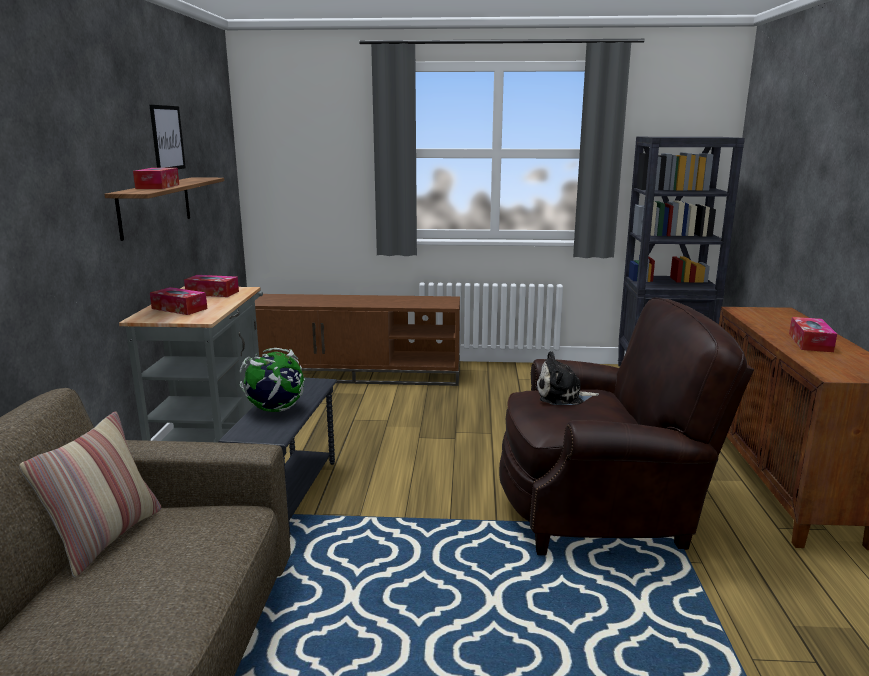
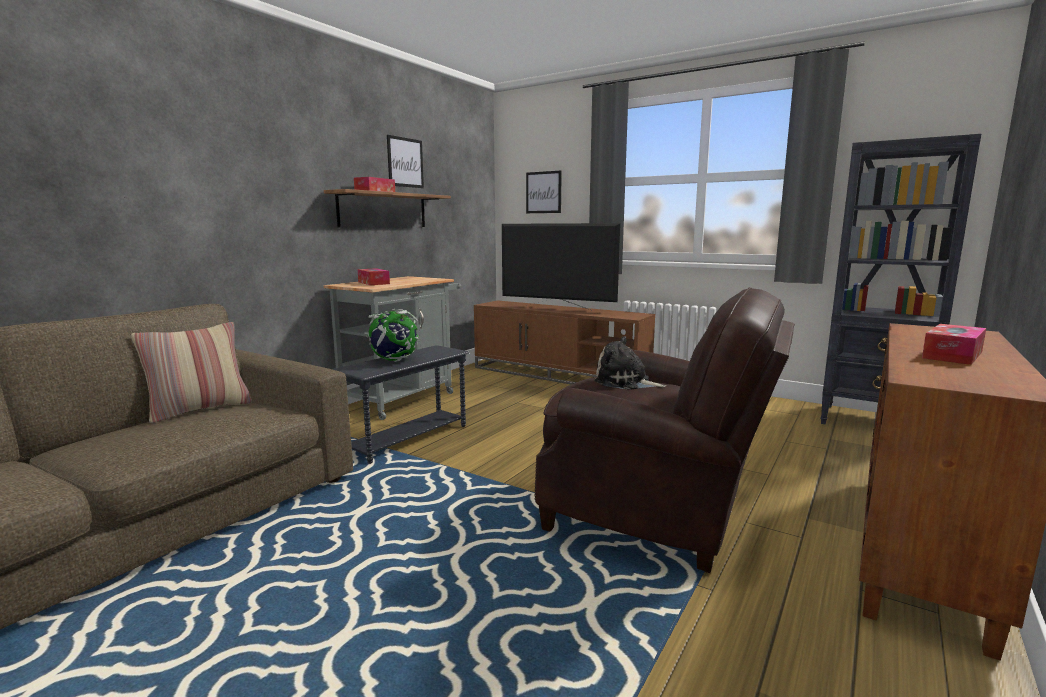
camera: 30 degrees right, 5 degrees down
(212, 293) = (414, 279): tissue box -> none
(308, 161) = (543, 192): none -> picture
(351, 300) = (557, 308): none -> television

